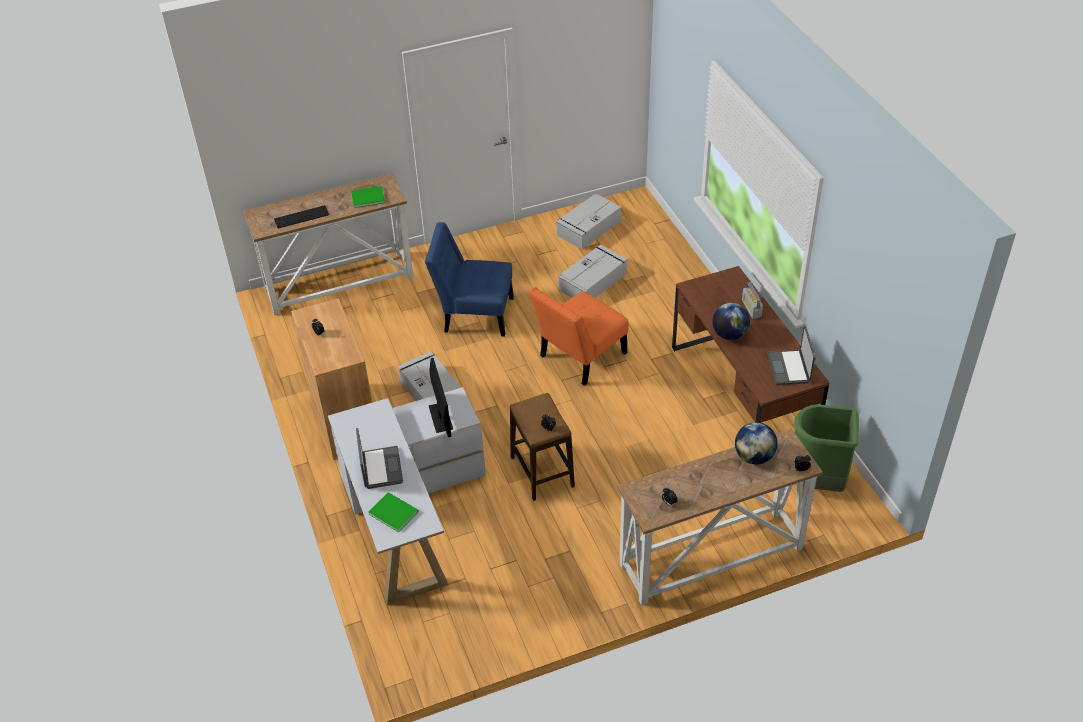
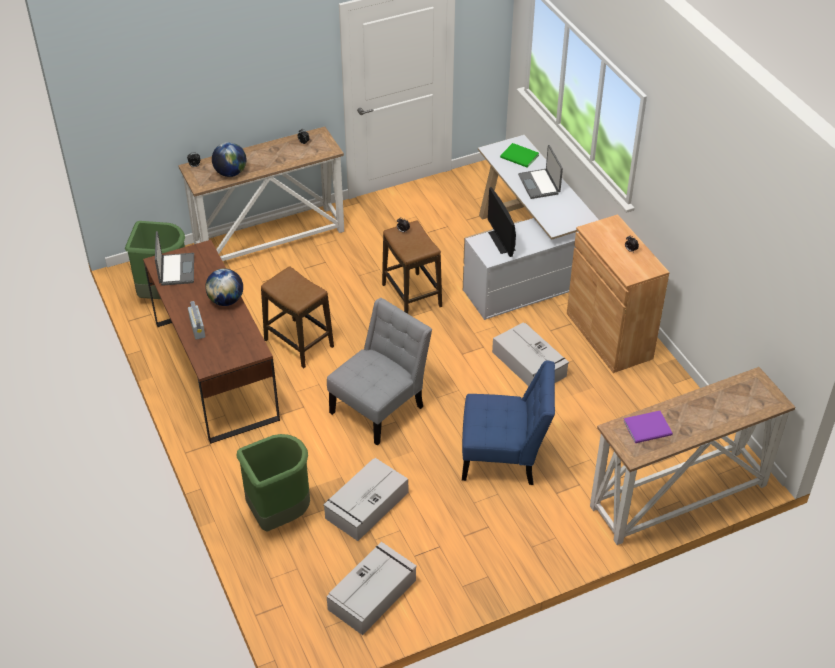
camera: 175 degrees right, 0 degrees up
(302, 216) = (718, 399): keyboard -> none
(367, 197) = (649, 428): green book -> purple book
(579, 357) = (380, 407): orange chair -> grey chair
(661, 420) = (299, 343): none -> stool
(663, 277) = (279, 515): none -> green trash can

